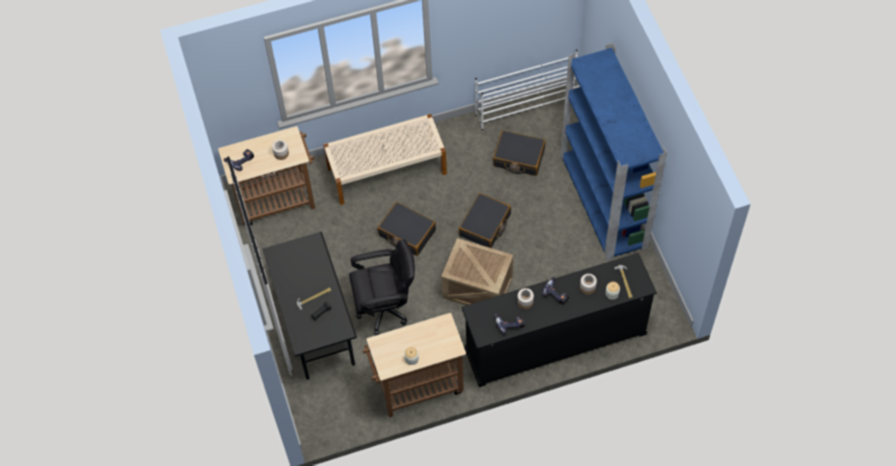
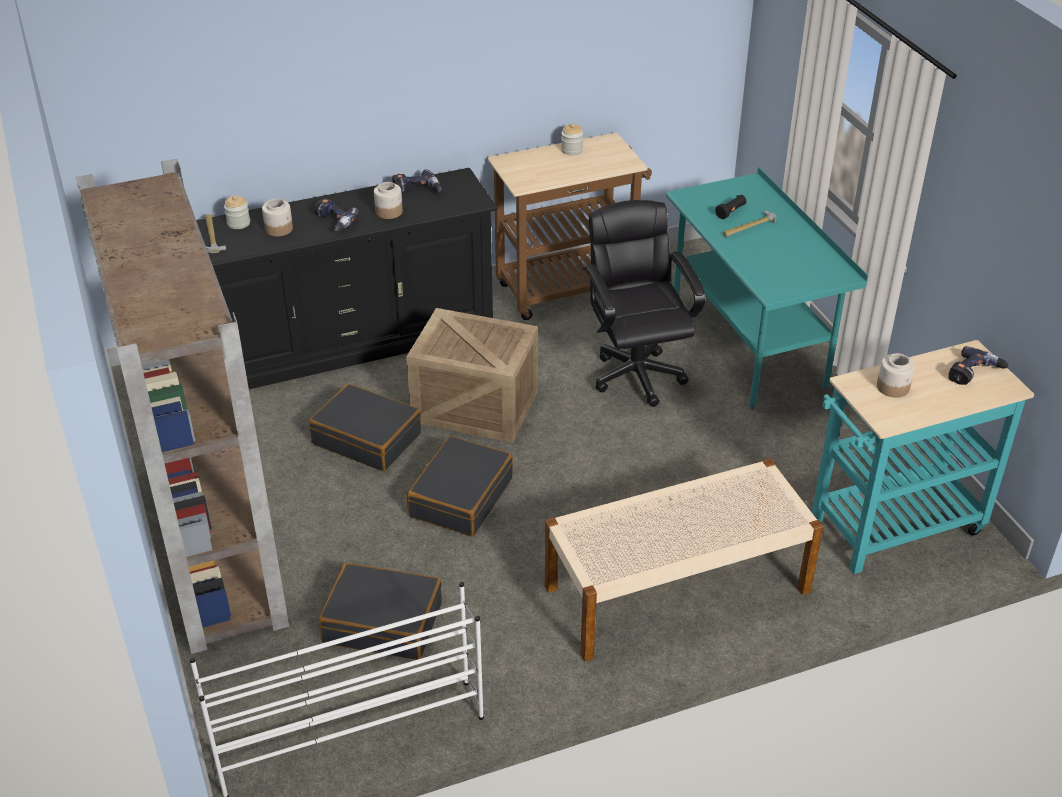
camera: 175 degrees right, 20 degrees down
(276, 201) = (894, 527): brown cart -> turquoise cart
(316, 329) = (747, 349): black desk -> turquoise desk
(386, 310) = (634, 374): black office chair -> black office chair turned 90 degrees clockwise
(407, 233) = (615, 481): black suitcase -> black suitcase (367, 438)
(603, 202) = (213, 542): blue bookcase -> brown bookcase

